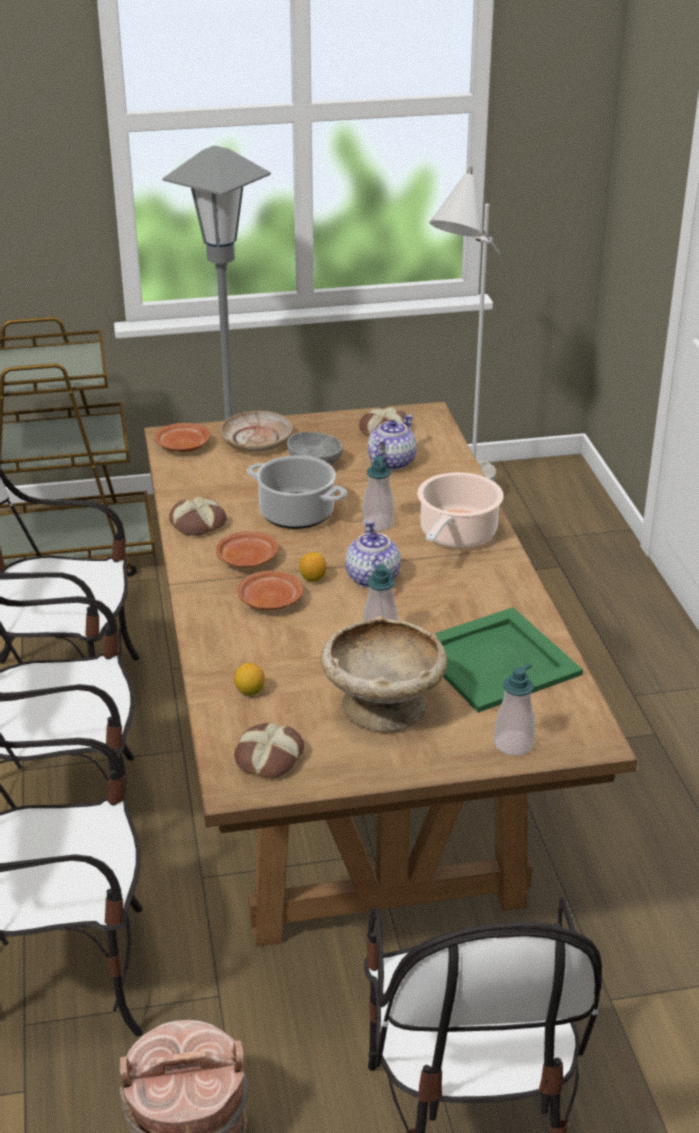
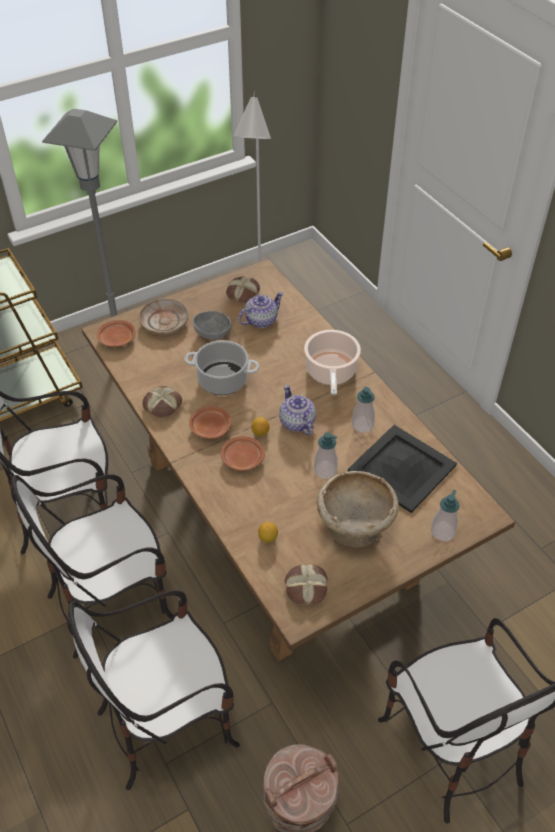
camera: 20 degrees left, 15 degrees up
(378, 523) = (278, 375): soap dispenser -> soap dispenser (362, 425)
(390, 462) = (260, 320): teapot -> teapot turned 45 degrees clockwise
(496, 659) = (402, 467): green tray -> black tray

